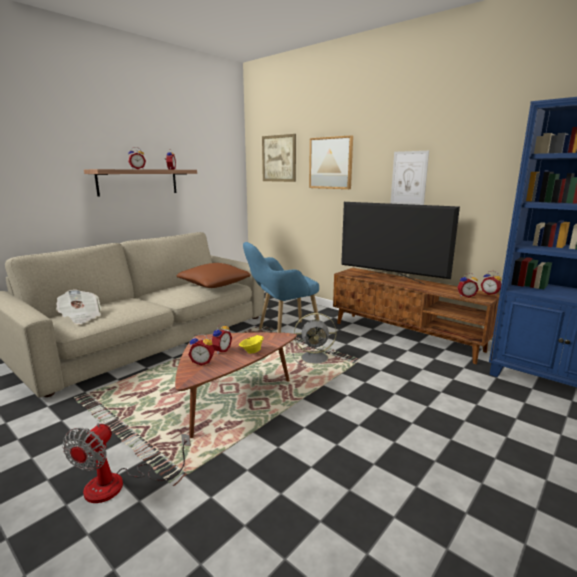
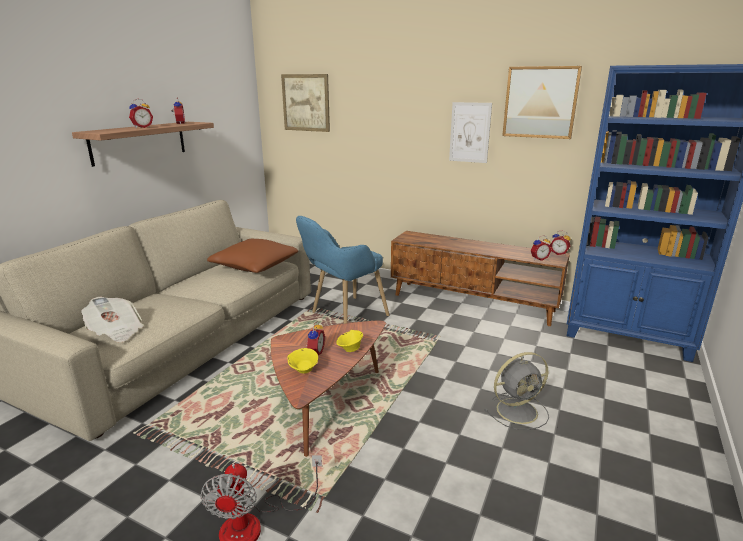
camera: 15 degrees left, 5 degrees up
(202, 362) = (304, 370): alarm clock -> yellow bowl
(316, 358) = (393, 340): grey fan -> grey fan (518, 410)
(331, 163) = (375, 111): picture -> picture (540, 102)
(391, 279) = (456, 244): television -> none

